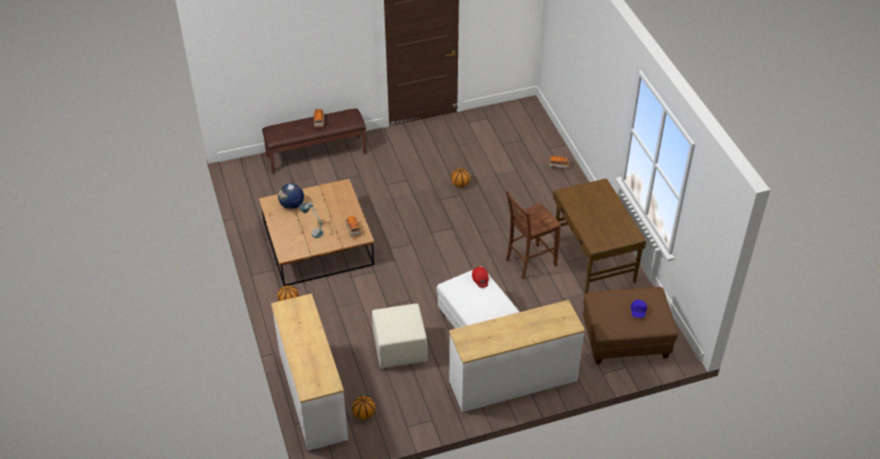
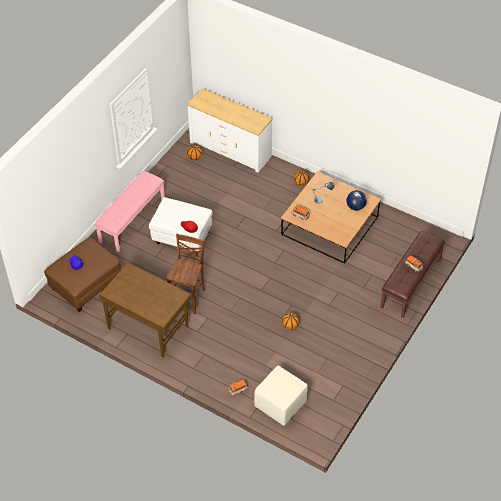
camera: 140 degrees right, 5 degrees up
(400, 348) = (212, 199): beige ottoman -> beige ottoman (280, 405)
(513, 382) = (132, 220): white dresser -> pink bench

